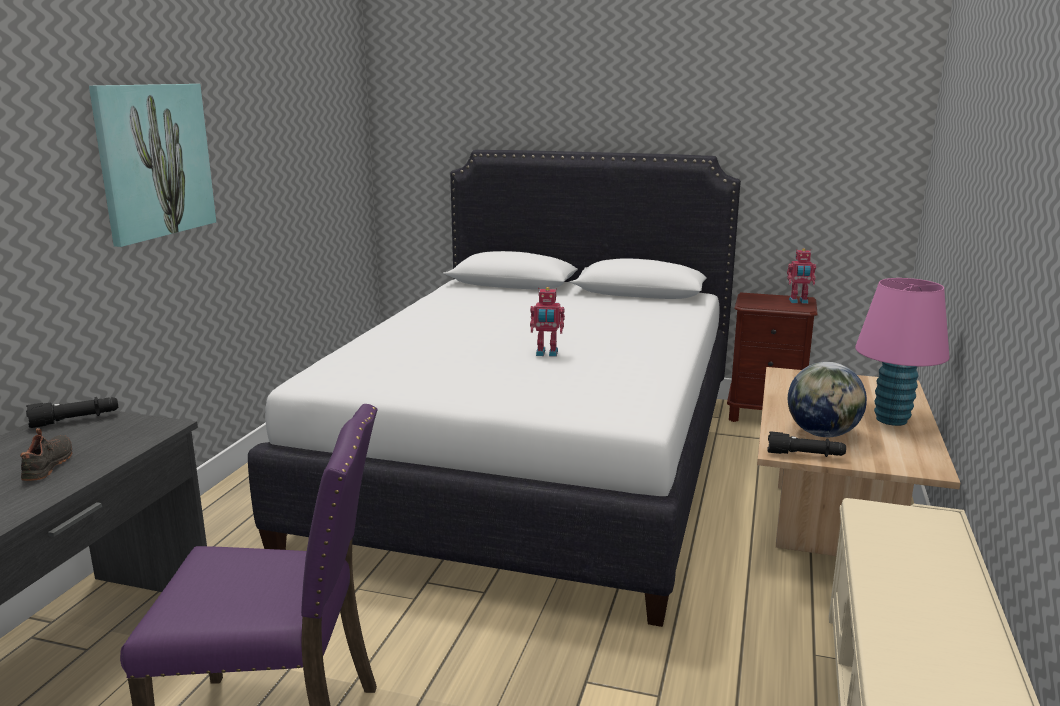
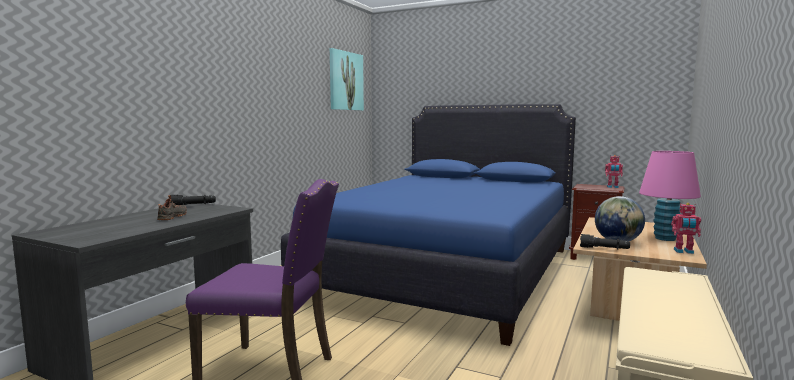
camera: 10 degrees right, 10 degrees down
(155, 160) = (252, 89): picture -> picture (346, 81)
(533, 464) = (447, 271): white bed -> blue bed
(546, 354) = (452, 196): toy robot -> toy robot (684, 251)

